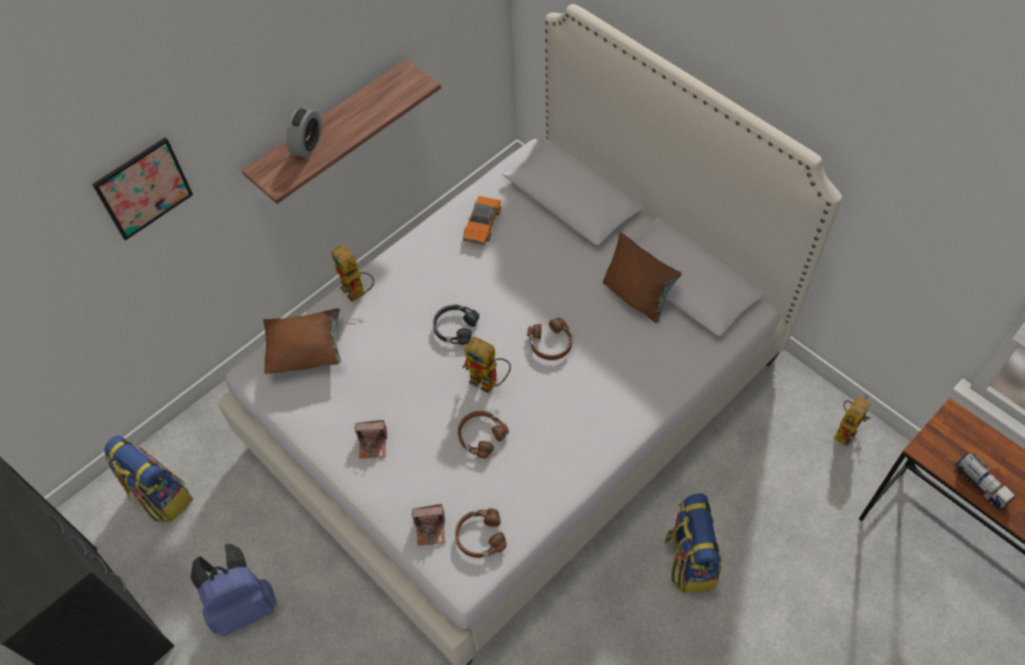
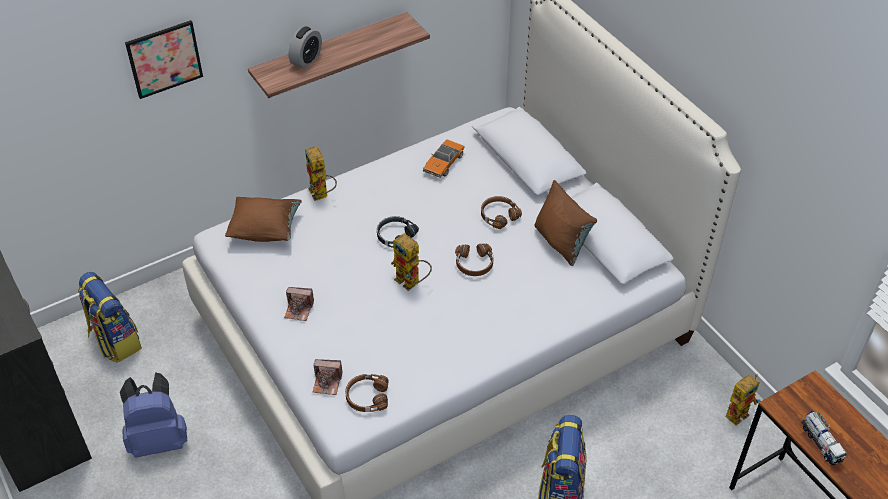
camera: 10 degrees right, 10 degrees down
(480, 435) = (392, 321): brown headphones -> brown headphones (498, 215)

